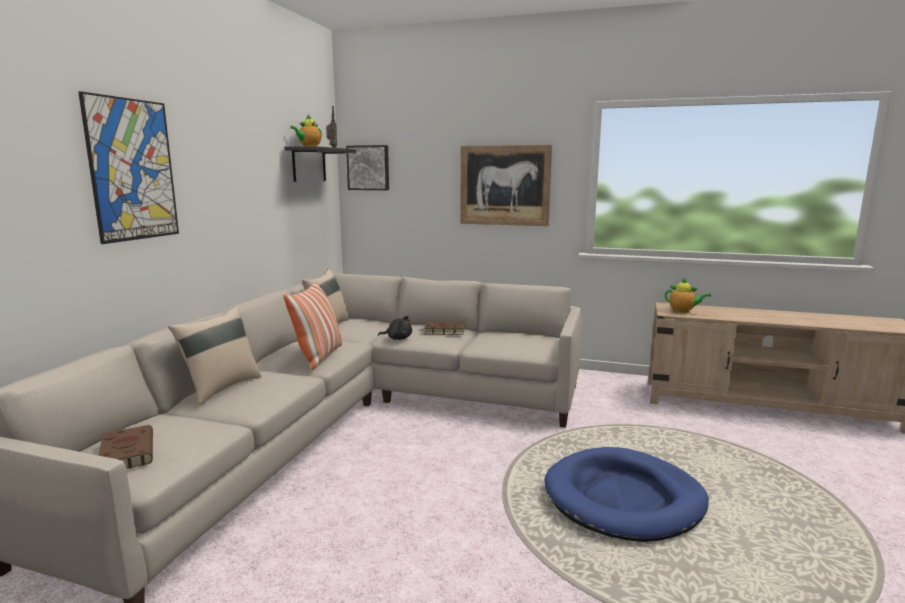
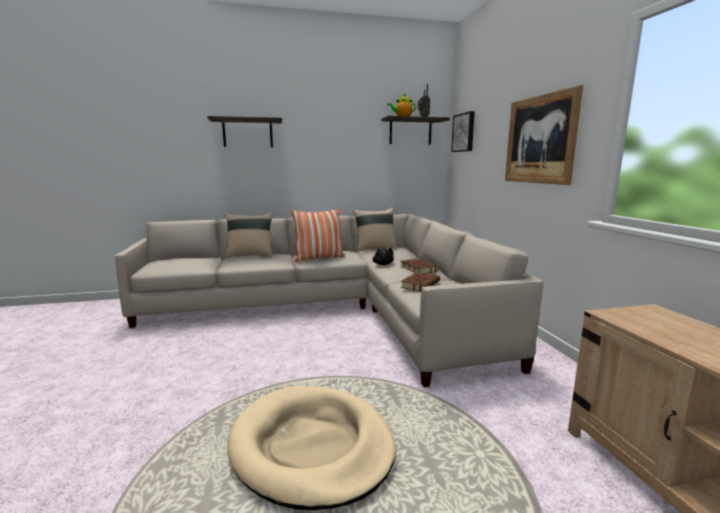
camera: 60 degrees right, 0 degrees up
(127, 452) = (167, 262): brown book -> brown book (420, 284)
(133, 170) = (247, 133): picture -> shelf
(624, 498) = (312, 447): blue dog bed -> beige dog bed
(683, 311) = (646, 321): teapot -> none

